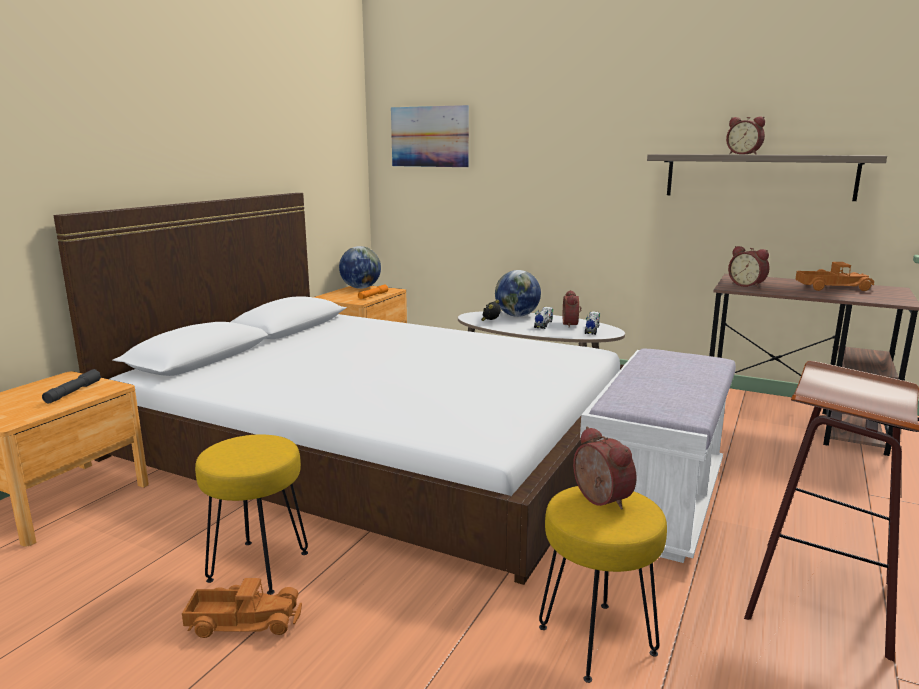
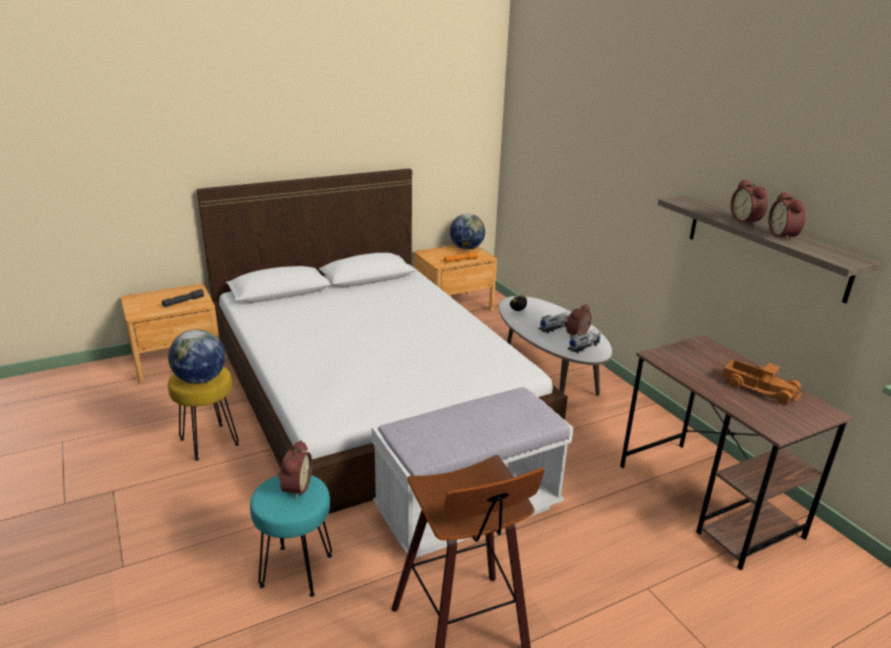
camera: 35 degrees right, 10 degrees up
(244, 620) = (170, 468): toy truck -> none
(429, 136) = (538, 128): picture -> none
(517, 315) = (551, 311): globe -> globe (200, 380)
(595, 640) = (296, 570): yellow stool -> turquoise stool
(747, 285) = (681, 357): alarm clock -> alarm clock (784, 235)

